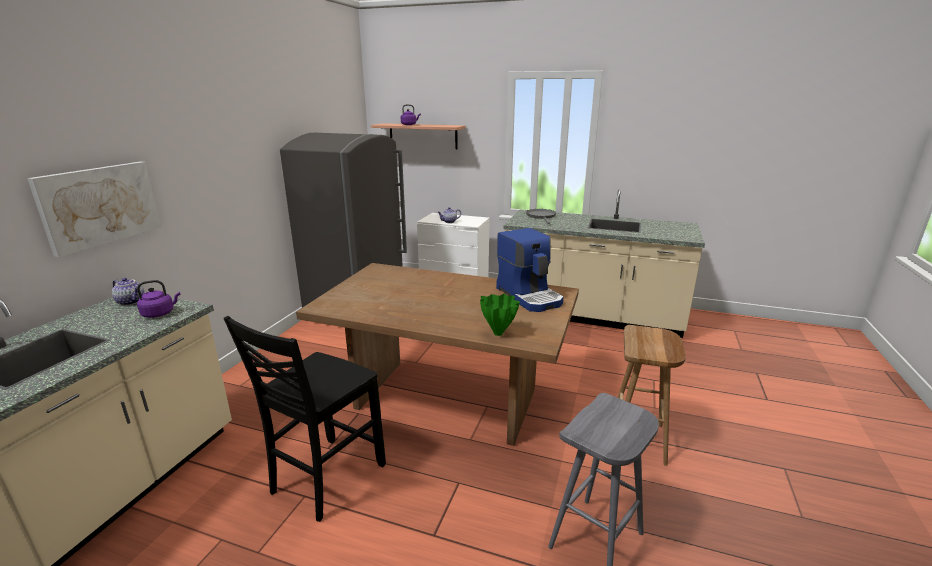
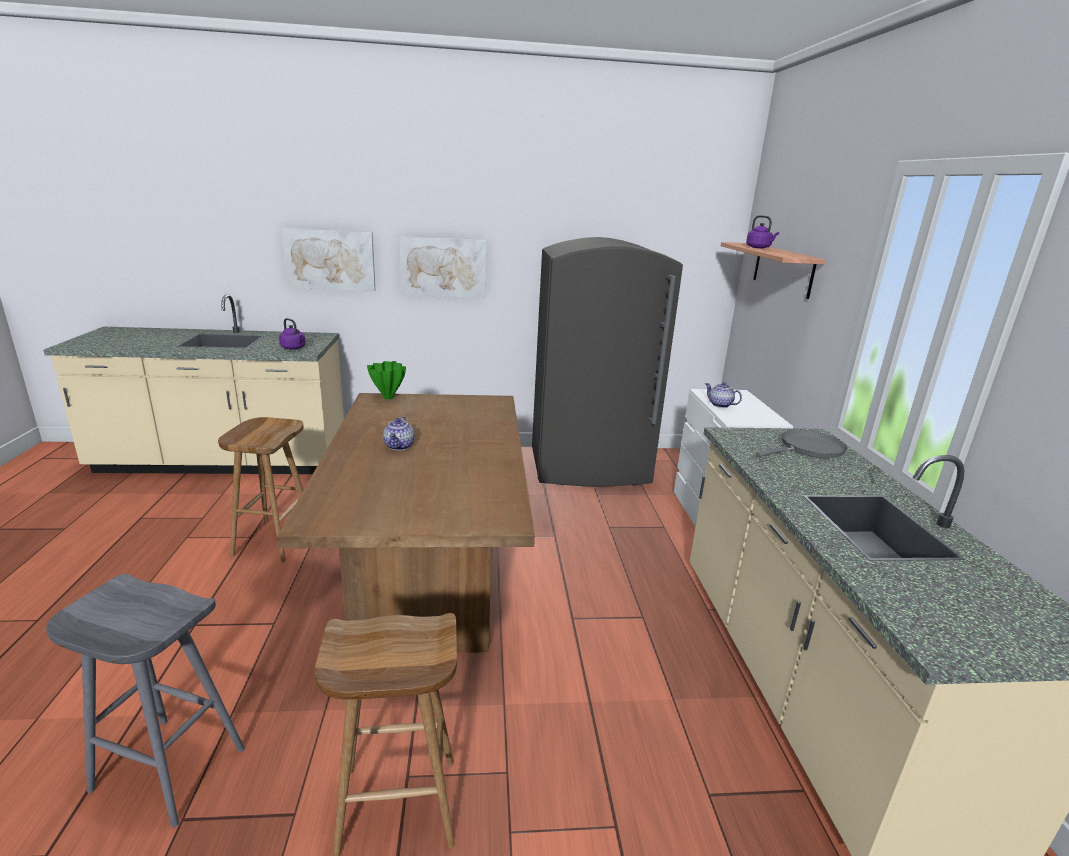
camera: 65 degrees right, 0 degrees up
(131, 301) = (315, 338): teapot -> teapot (400, 446)
(212, 184) = (443, 267): none -> picture
(325, 479) = (274, 540): black chair -> brown stool
(498, 334) = (333, 491): green vase -> green vase (387, 398)
(530, 296) = (470, 497): coffee machine -> none

